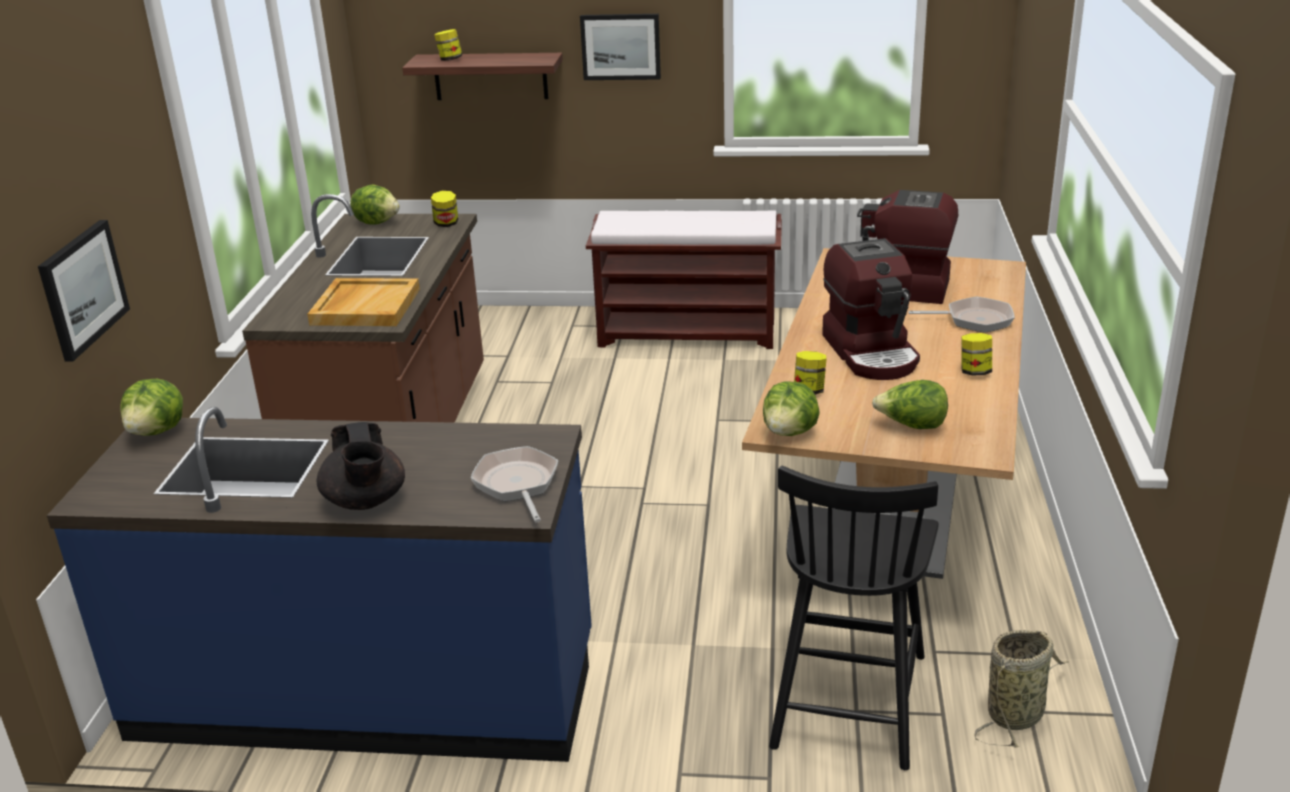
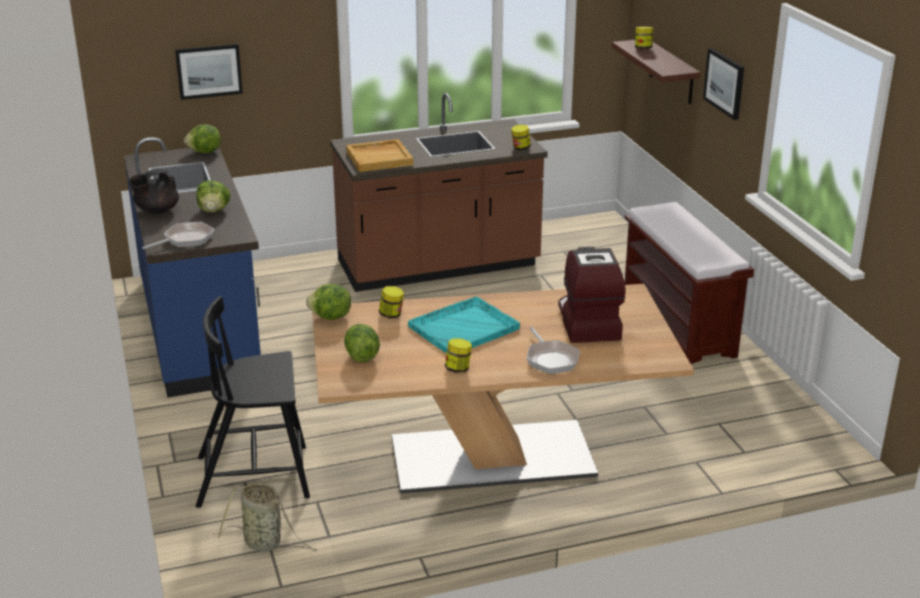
camera: 65 degrees right, 0 degrees up
(377, 222) = (506, 130): lettuce -> lettuce (214, 210)
(872, 352) = (465, 327): coffee machine -> turquoise tray

